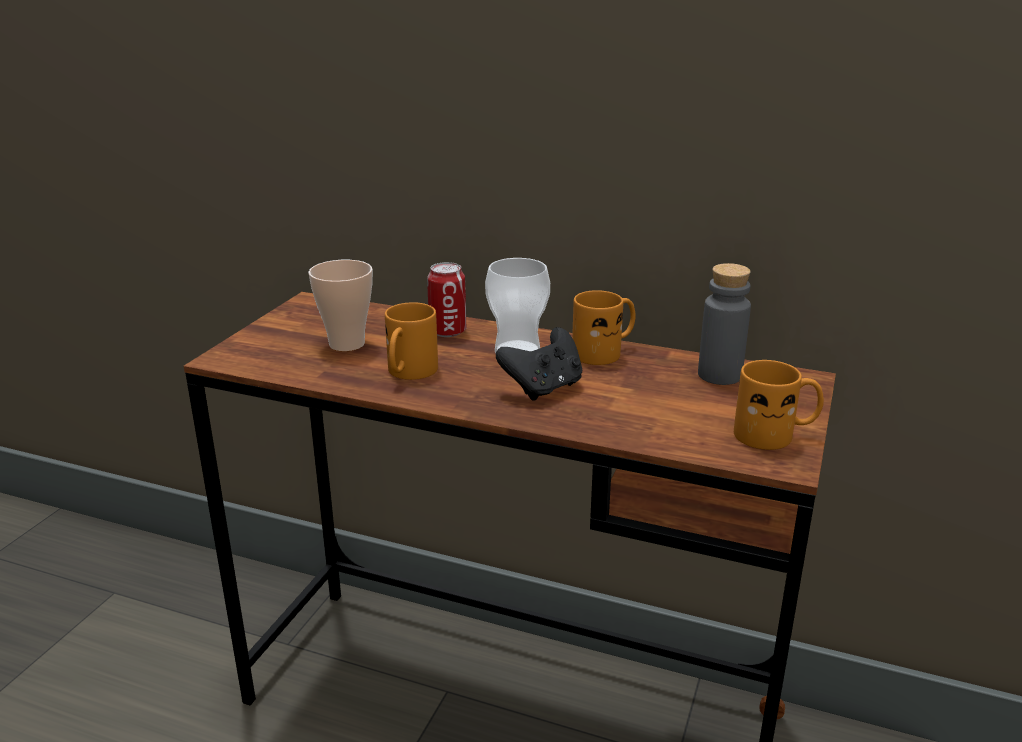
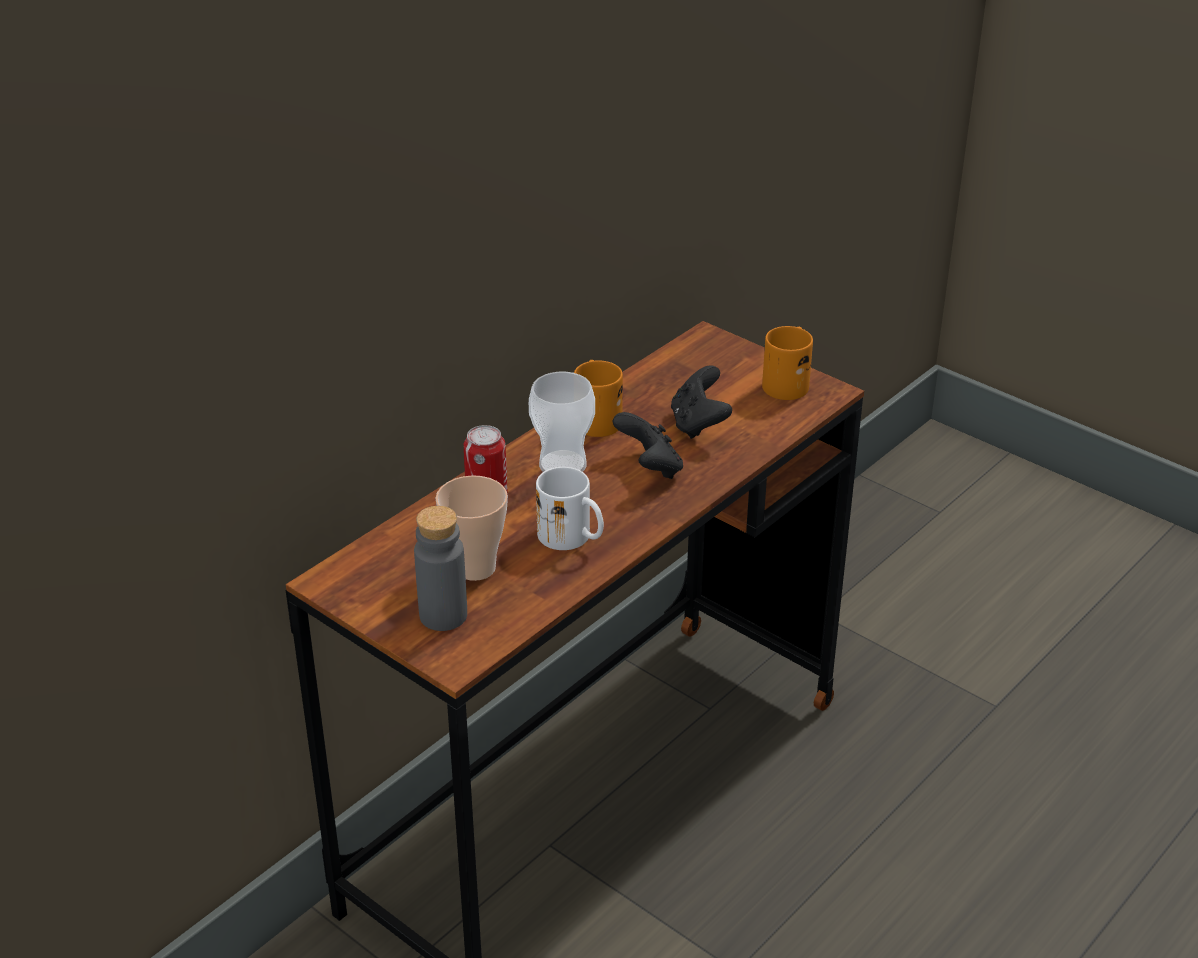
camera: 70 degrees left, 10 degrees up
(409, 373) = (573, 538): orange mug -> white mug
(640, 399) = (698, 424): none -> black game controller
(719, 375) = (677, 373): grey bottle -> grey bottle (443, 615)

